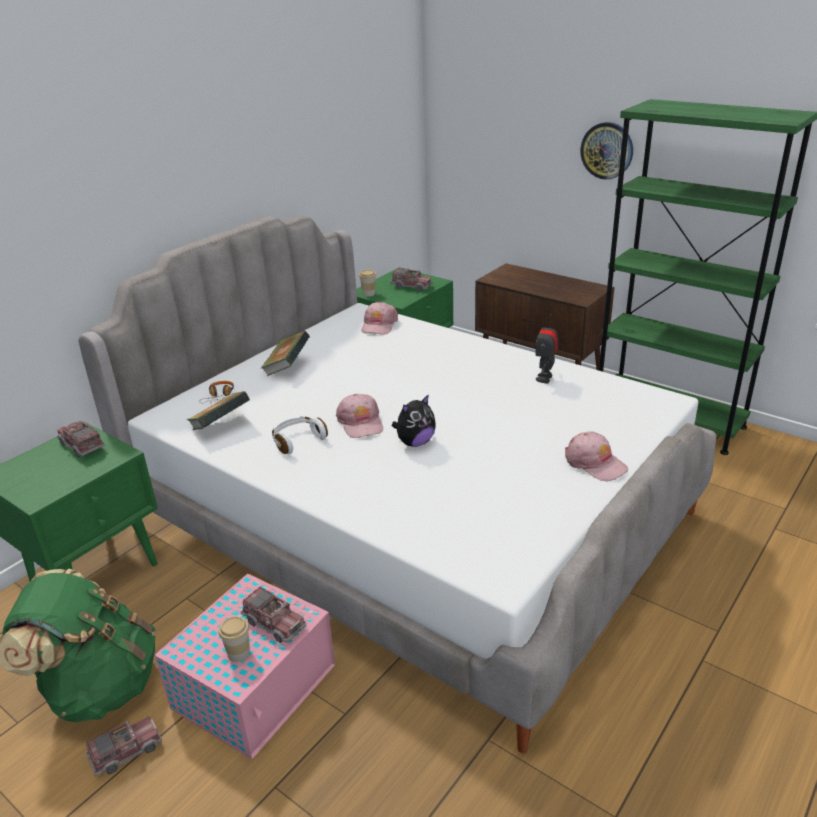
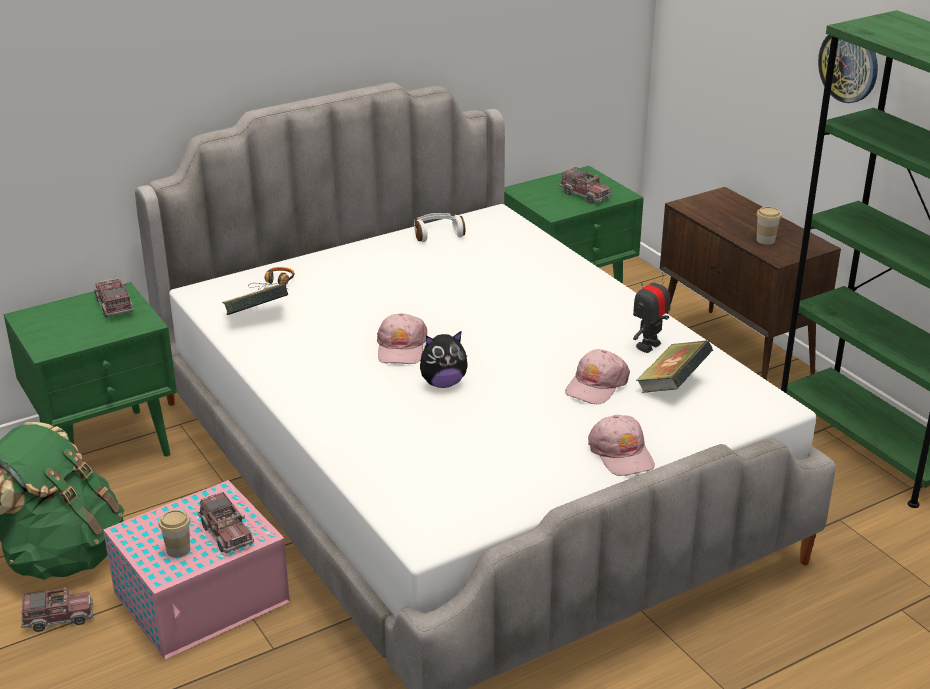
camera: 20 degrees right, 0 degrees up
(287, 367) = (366, 267): book -> book (672, 385)
(298, 440) = (323, 351): white headphones -> white headphones (437, 234)
(368, 294) = (525, 194): cup -> cup (765, 240)
(379, 325) = (505, 238): pink cap -> pink cap (596, 385)

